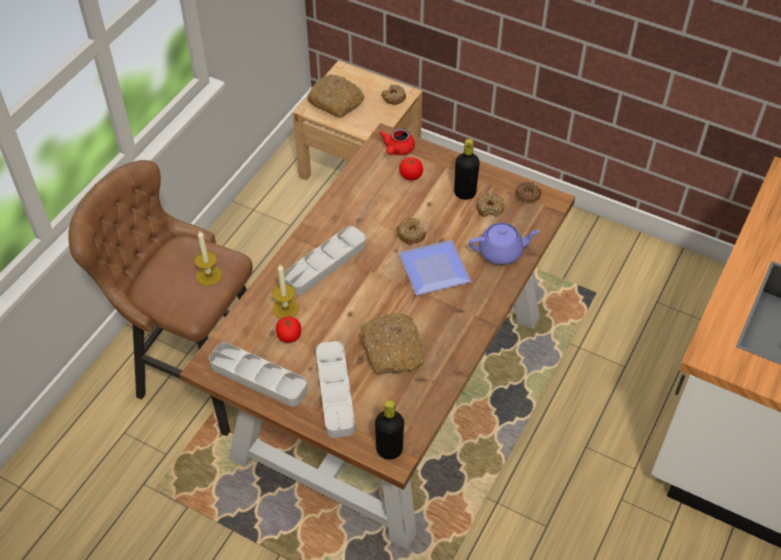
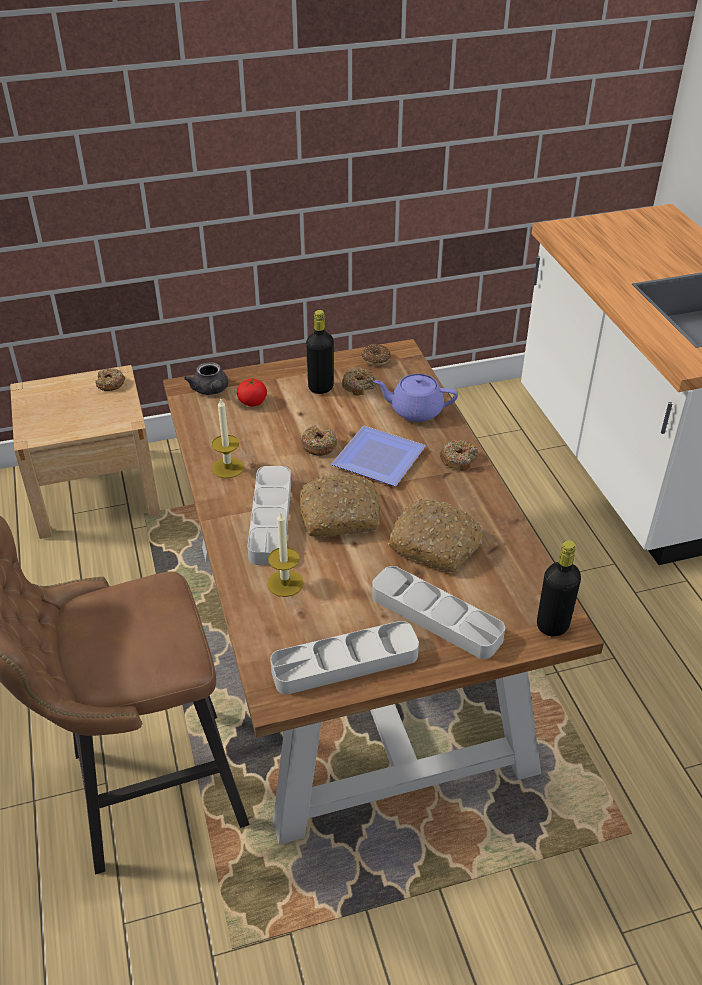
camera: 45 degrees left, 10 degrees down
(209, 275) = (156, 613): candle -> candle (228, 468)
(289, 336) = (323, 603): tomato -> none
(336, 101) = (53, 417): bread -> bread (340, 515)
(397, 150) = (211, 390): red teapot -> grey teapot
(481, 306) = (458, 459): none -> donut
(501, 252) = (415, 410): purple teapot -> purple teapot turned 120 degrees counterclockwise

